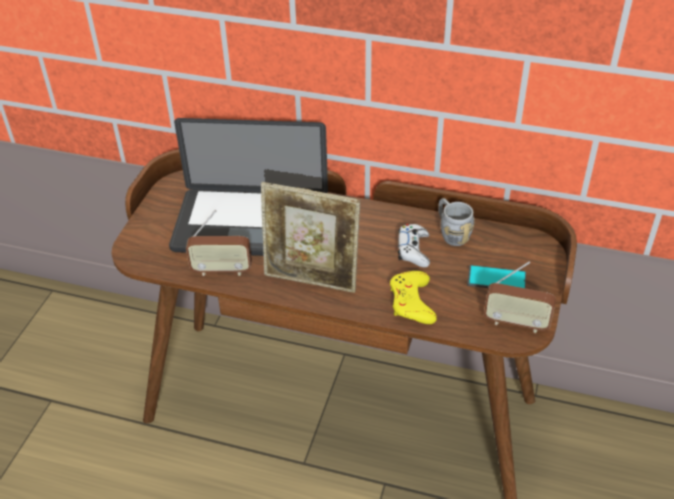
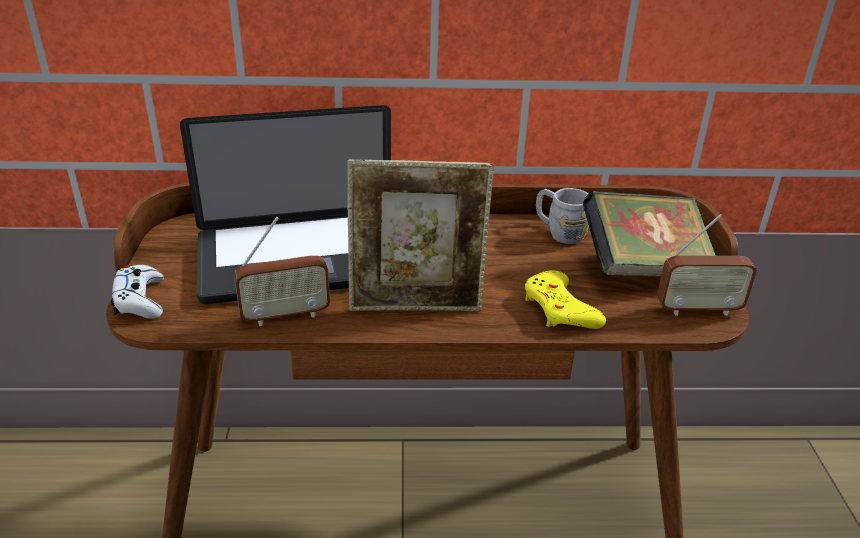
camera: 20 degrees left, 10 degrees down
(413, 250) = (526, 255): white game controller -> white game controller (140, 300)
(496, 279) = (642, 269): phone -> book

